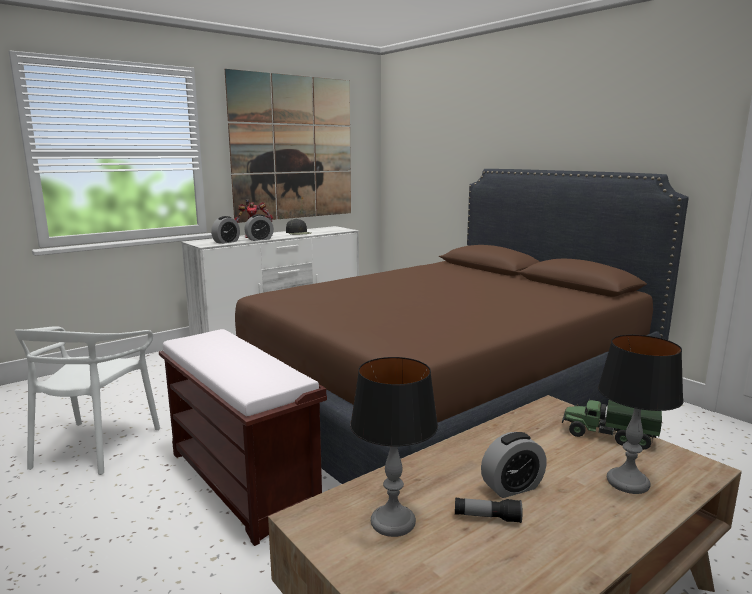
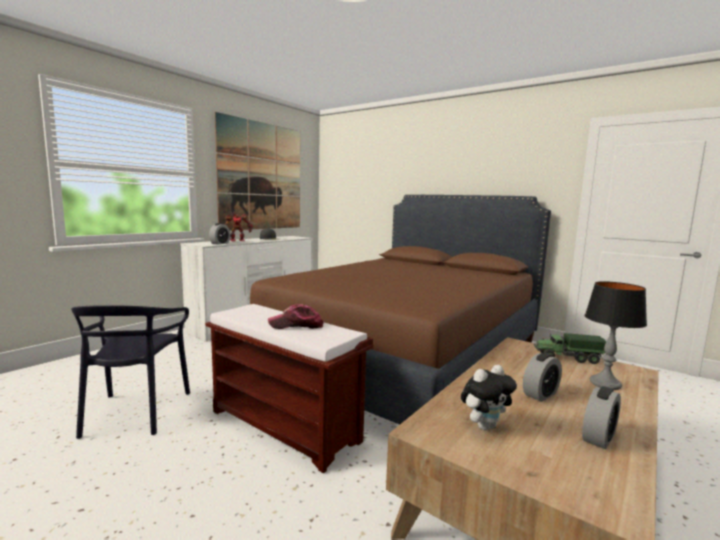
camera: 15 degrees left, 5 degrees down
(95, 446) = (135, 412): white chair -> black chair
(243, 364) = (296, 325): none -> cap
(259, 239) = (245, 242): alarm clock -> alarm clock (598, 437)
(393, 522) = (484, 426): table lamp -> plush toy
(487, 517) = (543, 415): flashlight -> none

